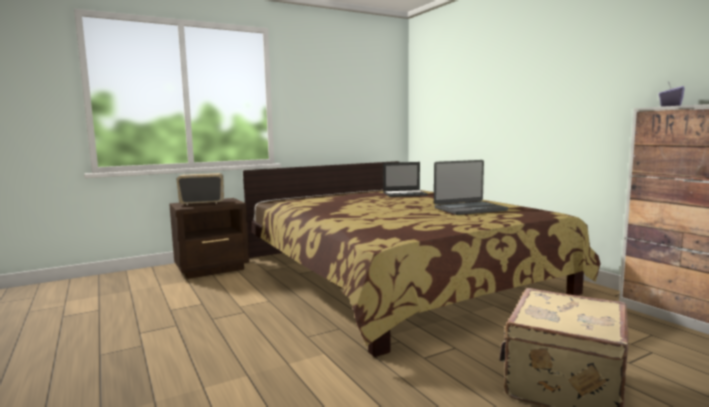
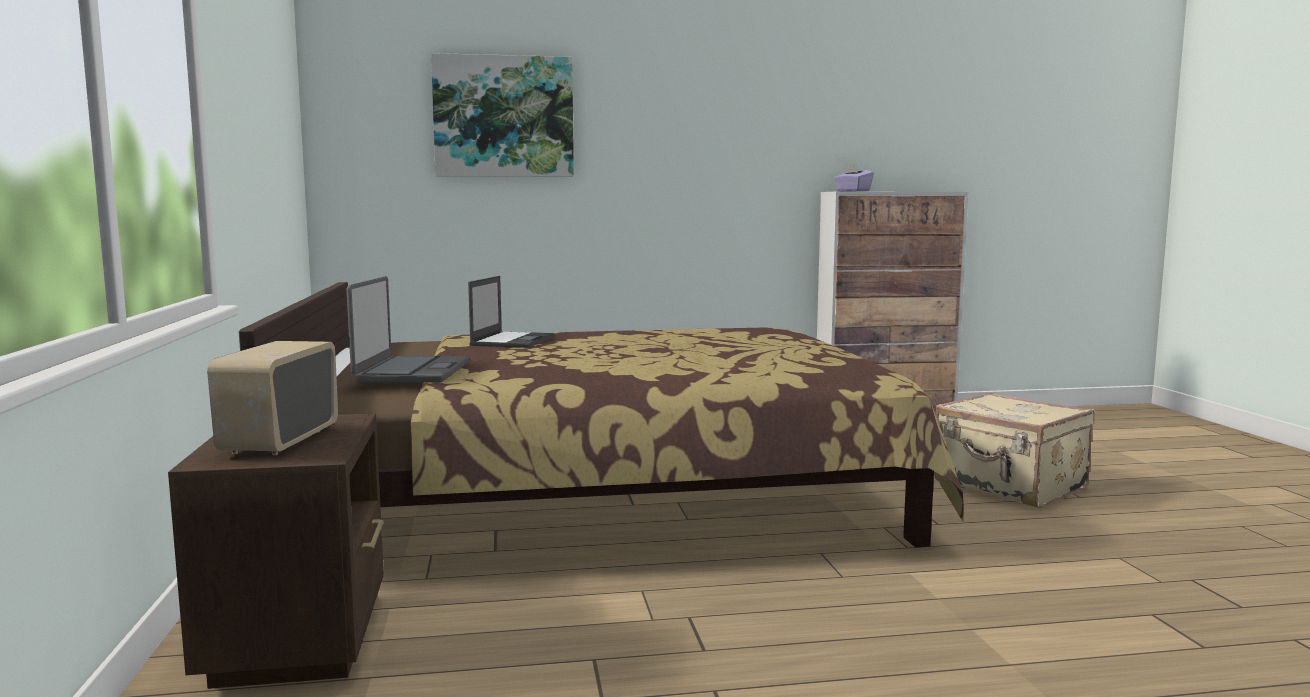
camera: 70 degrees left, 0 degrees up
(469, 77) = (503, 117): none -> picture
(469, 209) = (719, 339): laptop -> laptop (412, 372)

